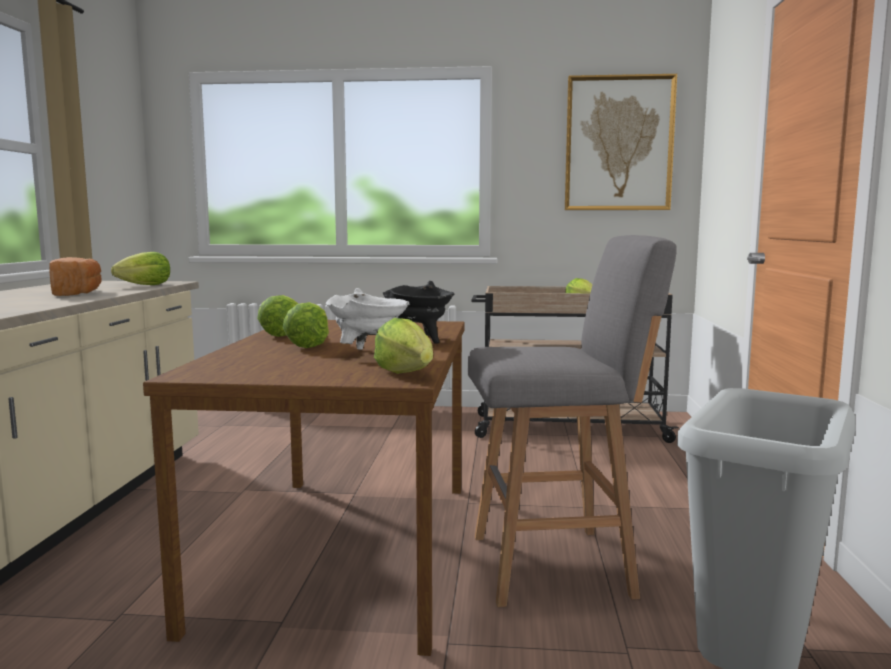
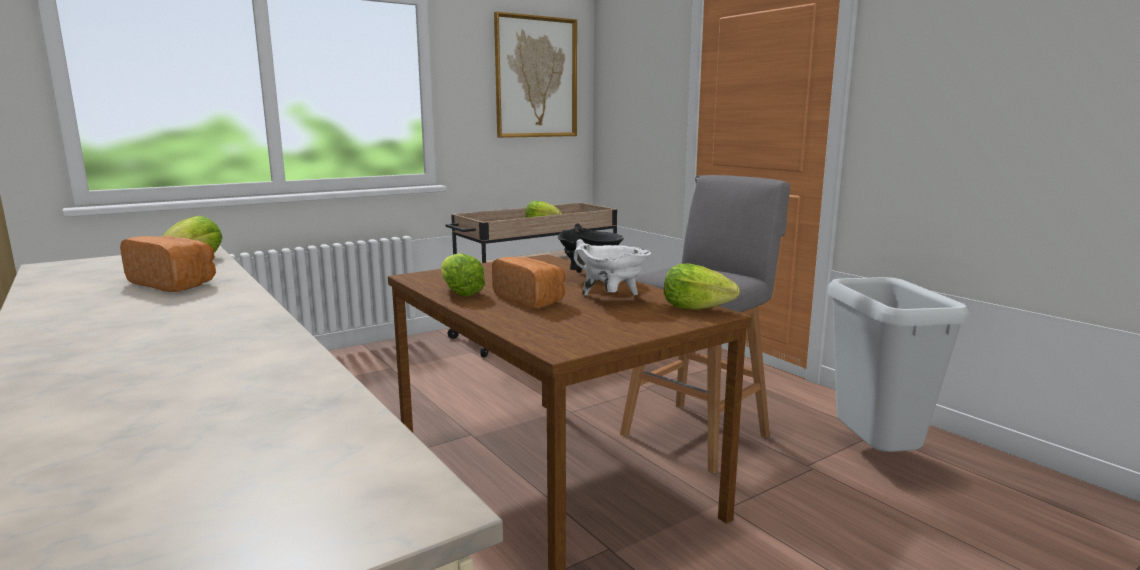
camera: 40 degrees left, 5 degrees up
(308, 345) = (530, 299): lettuce -> bread

